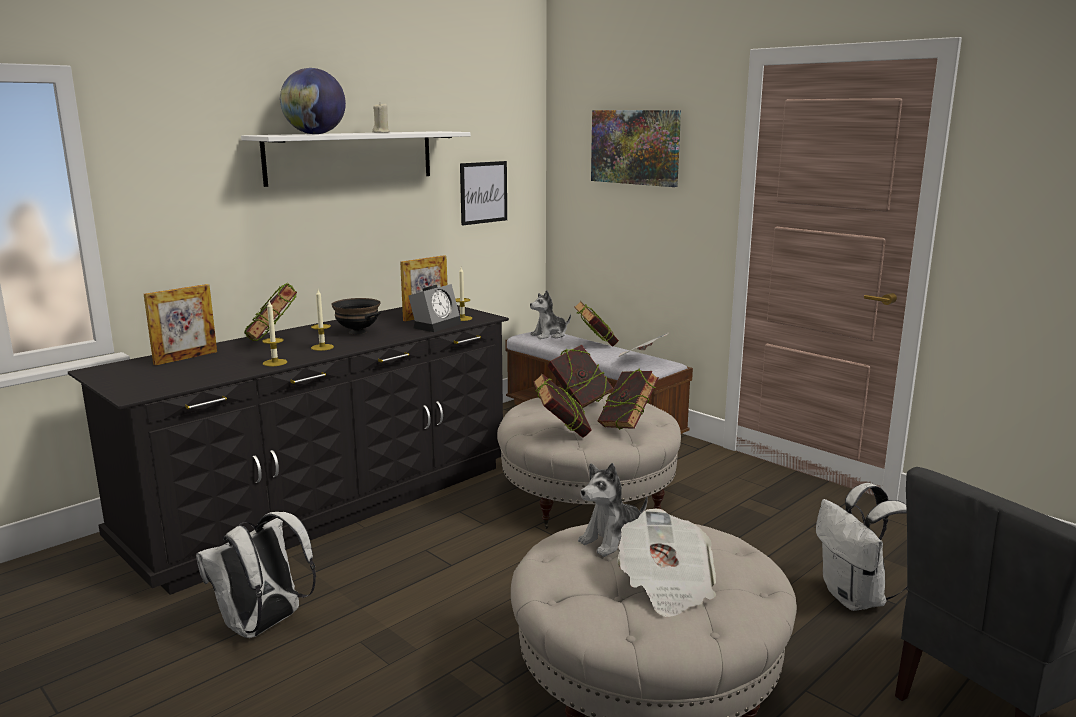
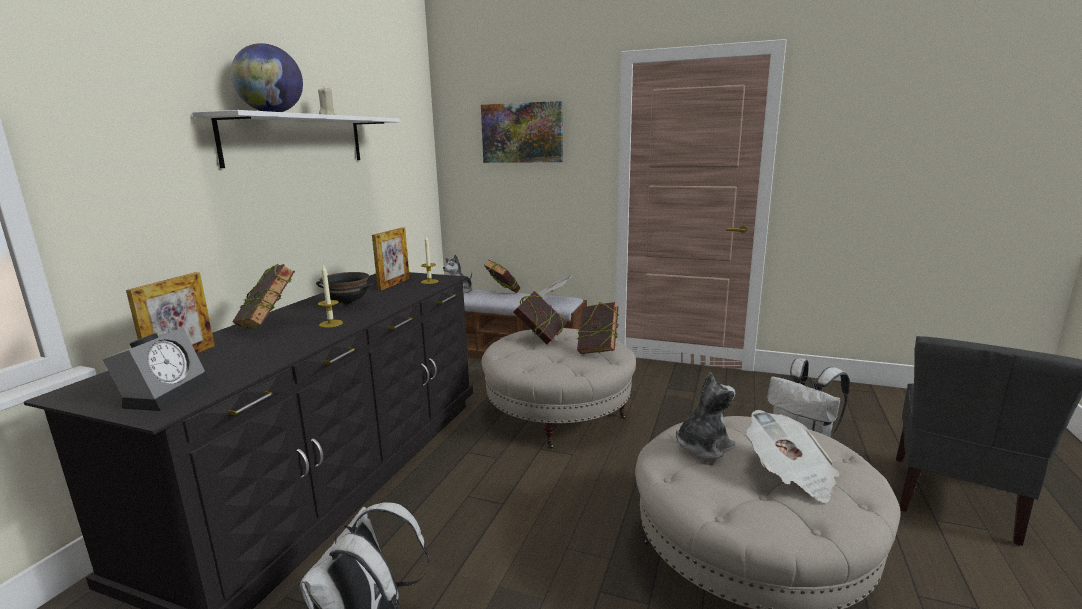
camera: 25 degrees left, 0 degrees up
(275, 362) = (299, 346): candle -> none
(436, 325) = (415, 289): alarm clock -> alarm clock (166, 393)
(483, 192) = (398, 175): picture -> none
(561, 434) = (556, 366): book -> none
(613, 540) = (702, 446): plush toy -> plush toy turned 150 degrees counterclockwise

